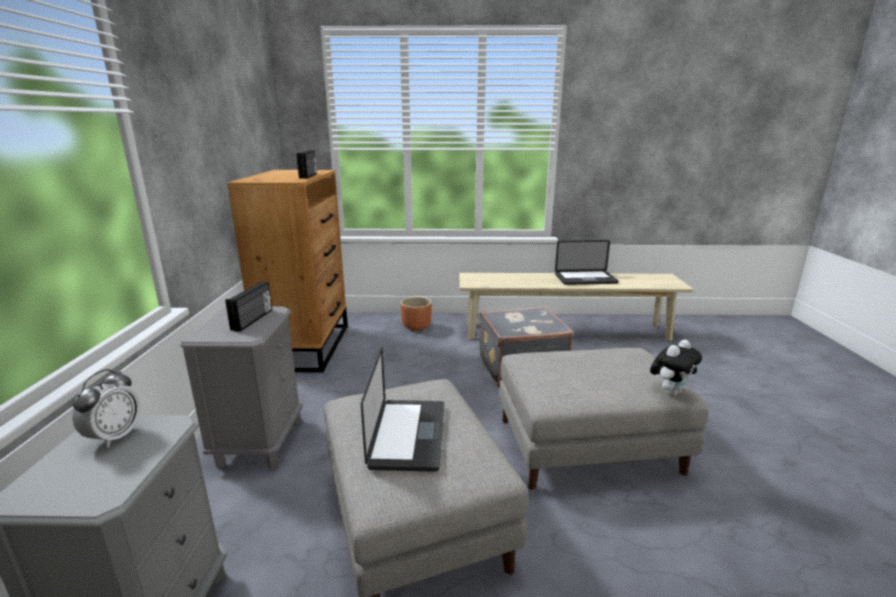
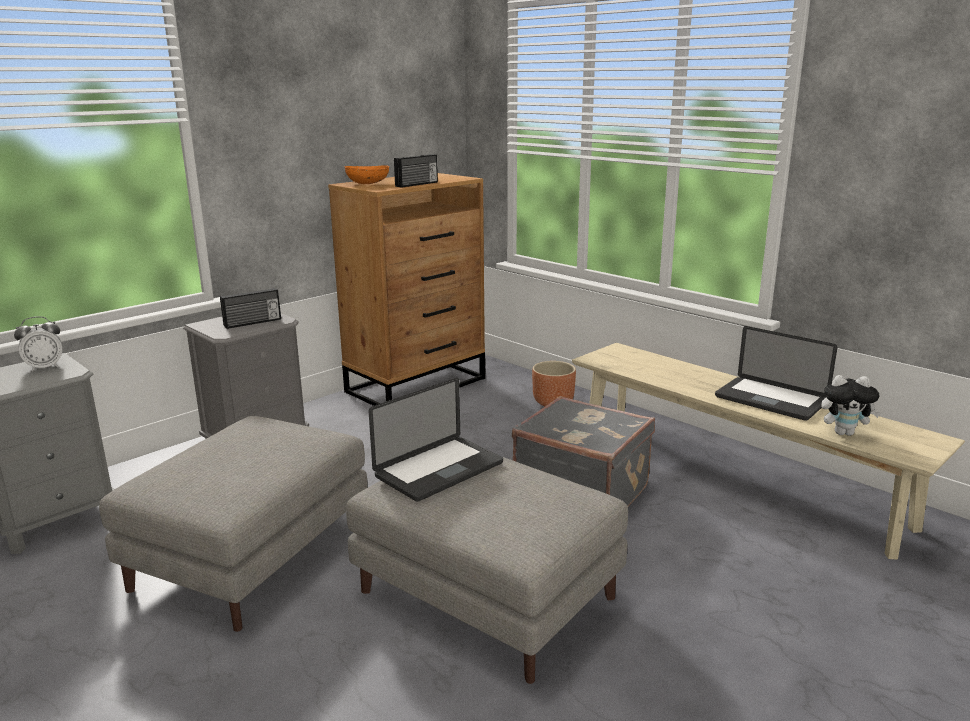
camera: 45 degrees right, 0 degrees up
(264, 179) = (367, 184): none -> orange bowl
(408, 435) = (228, 458): laptop -> laptop (439, 470)
(670, 392) = (510, 546): plush toy -> plush toy (844, 433)

